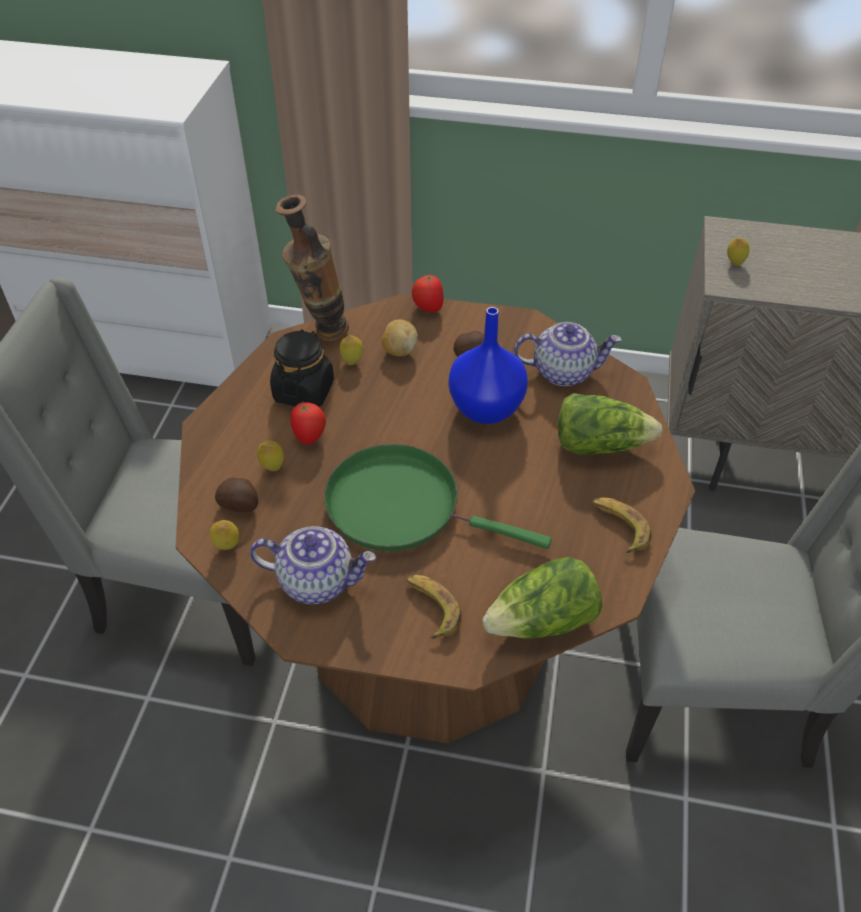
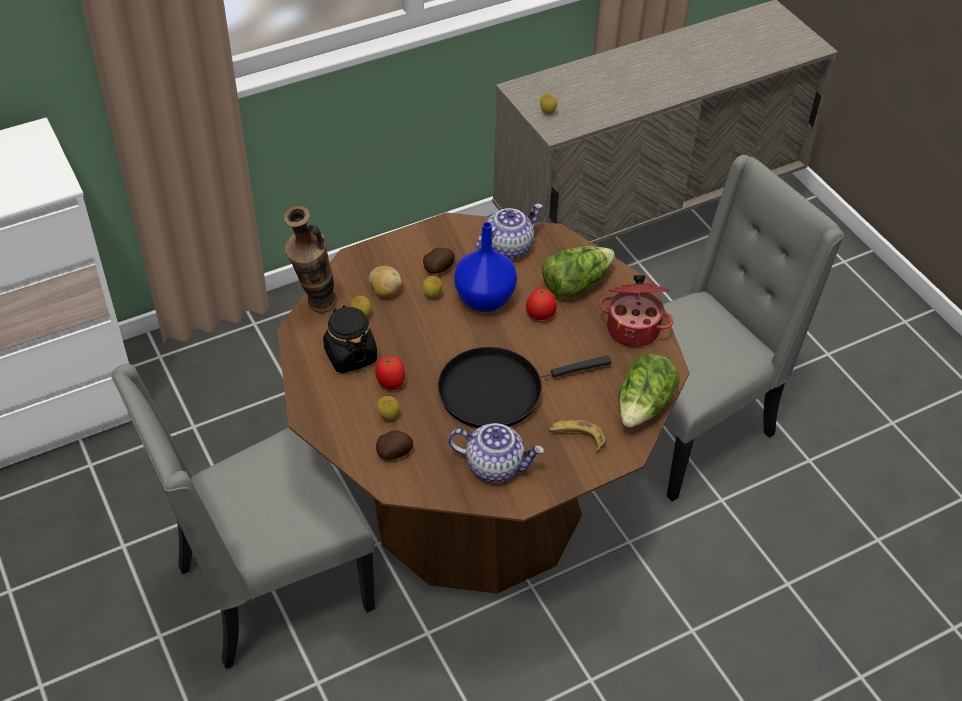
camera: 40 degrees left, 0 degrees up
(228, 547) = (417, 481): lemon -> lemon (432, 296)
(317, 580) = (495, 465): teapot -> teapot turned 45 degrees clockwise
(402, 506) = (497, 391): green frying pan -> black frying pan
(428, 308) = (372, 250): tomato -> tomato (540, 316)
(619, 527) = (633, 328): banana -> cooking pot

